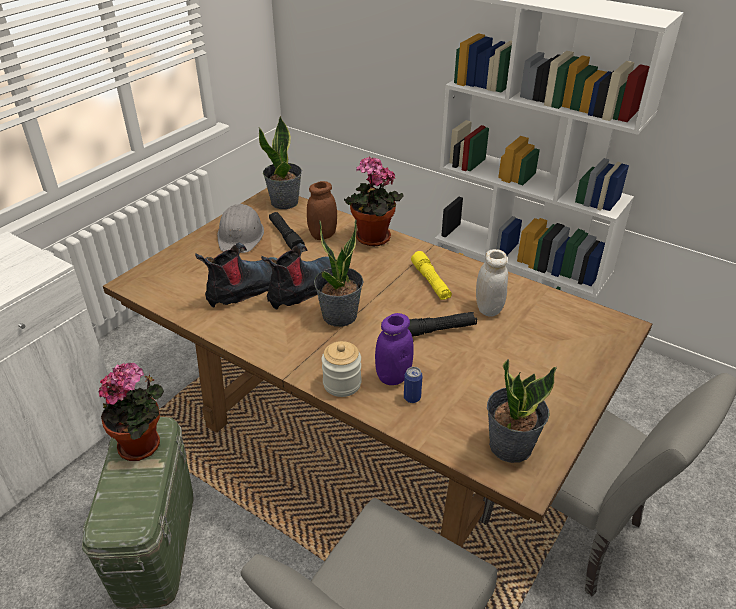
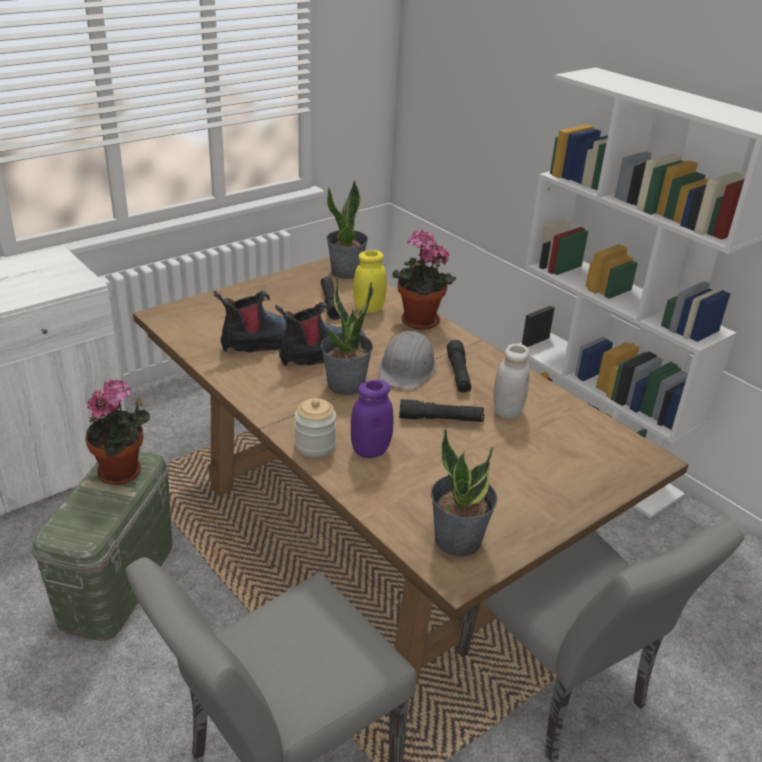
camera: 15 degrees right, 5 degrees down
(240, 236) = (286, 294): grey hard hat -> grey hard hat (407, 368)
(323, 235) = (369, 309): brown jar -> yellow jar
(412, 398) = (379, 473): can -> none
(431, 282) = (458, 374): yellow flashlight -> black flashlight

